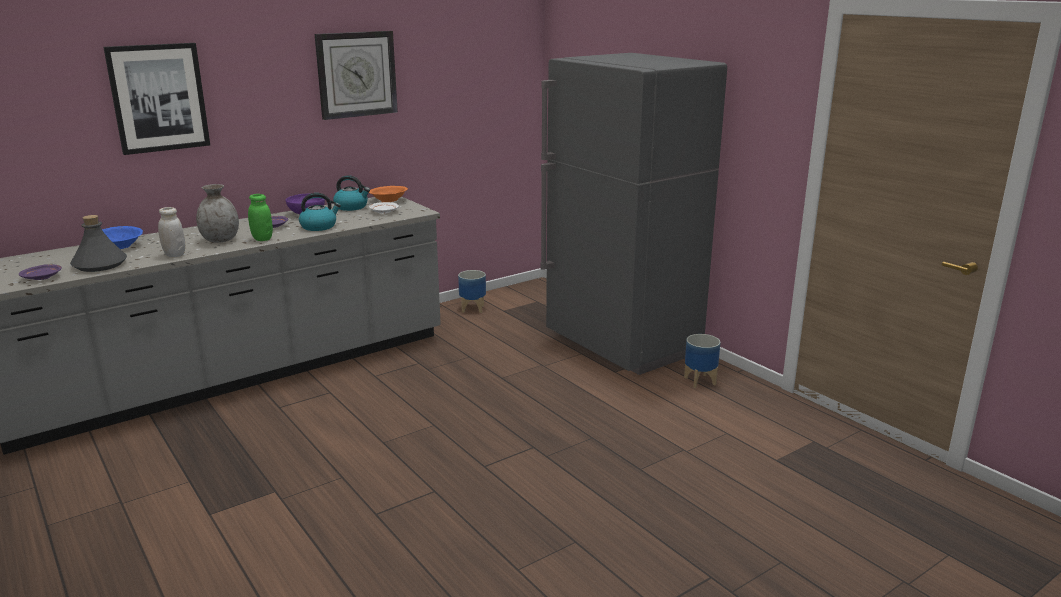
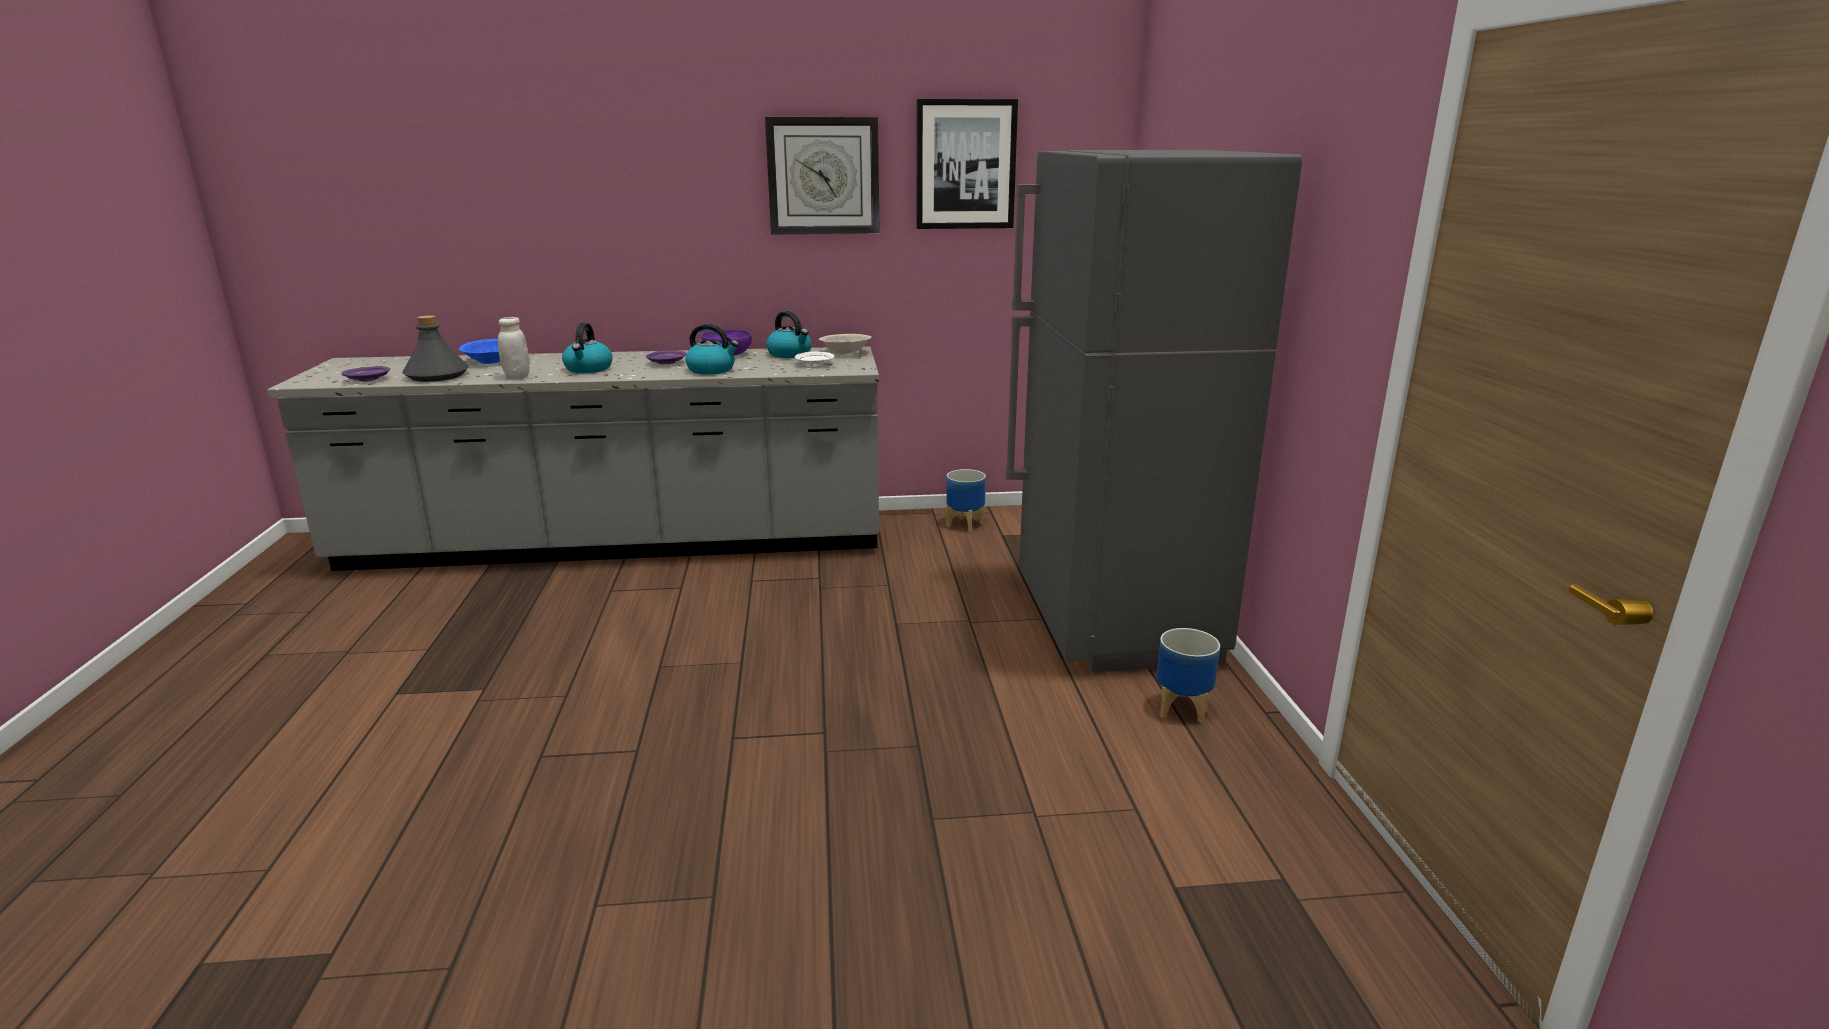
camera: 30 degrees right, 0 degrees up
(158, 98) = (561, 188): picture -> picture (965, 165)
(220, 240) = (588, 369): grey vase -> kettle
(262, 239) = (629, 374): green jar -> none
(389, 201) = (845, 353): orange bowl -> beige bowl

